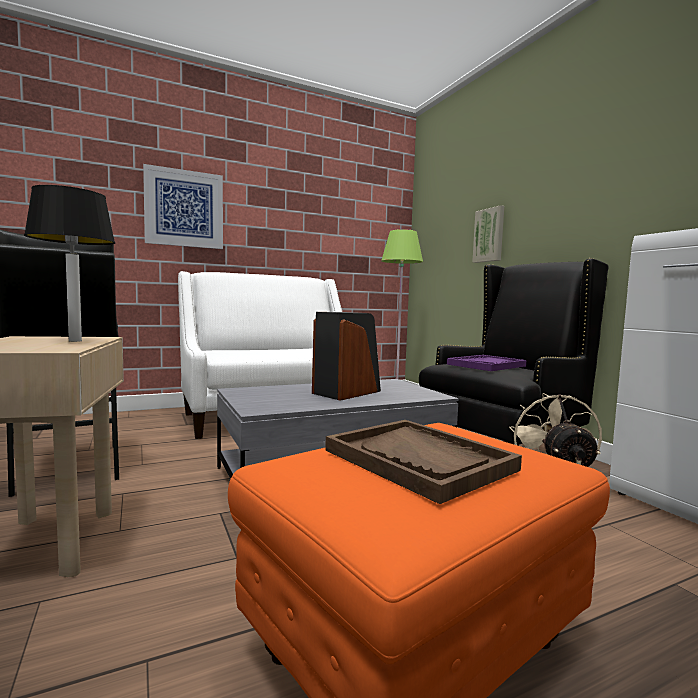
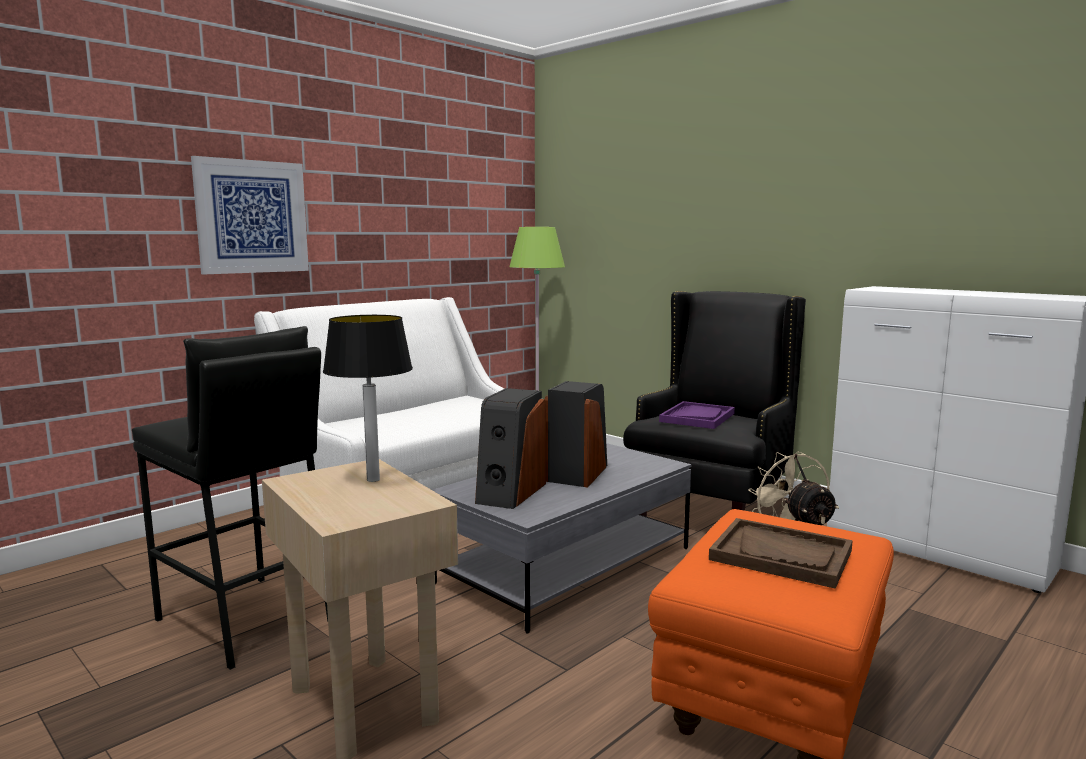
camera: 20 degrees left, 5 degrees up
(272, 396) = (510, 493): none -> speaker
(489, 235) = (659, 244): picture -> none

